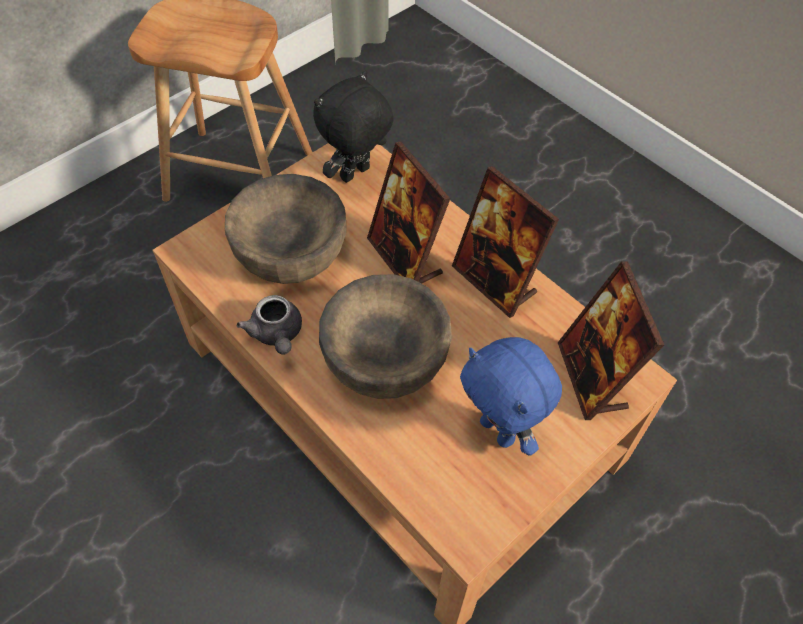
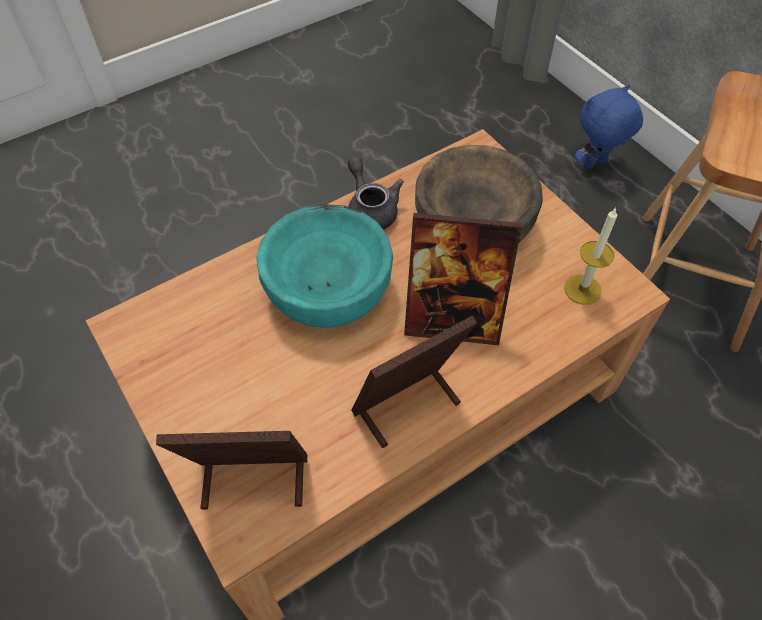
camera: 100 degrees right, 0 degrees up
(277, 334) = (371, 209): grey teapot -> grey teapot turned 75 degrees clockwise
(356, 175) = (582, 289): black plush toy -> candle
(385, 356) = (327, 288): brown bowl -> turquoise bowl
(405, 258) = (452, 321): picture frame -> picture frame turned 150 degrees counterclockwise
(499, 430) = (217, 372): blue plush toy -> blue plush toy (595, 164)

